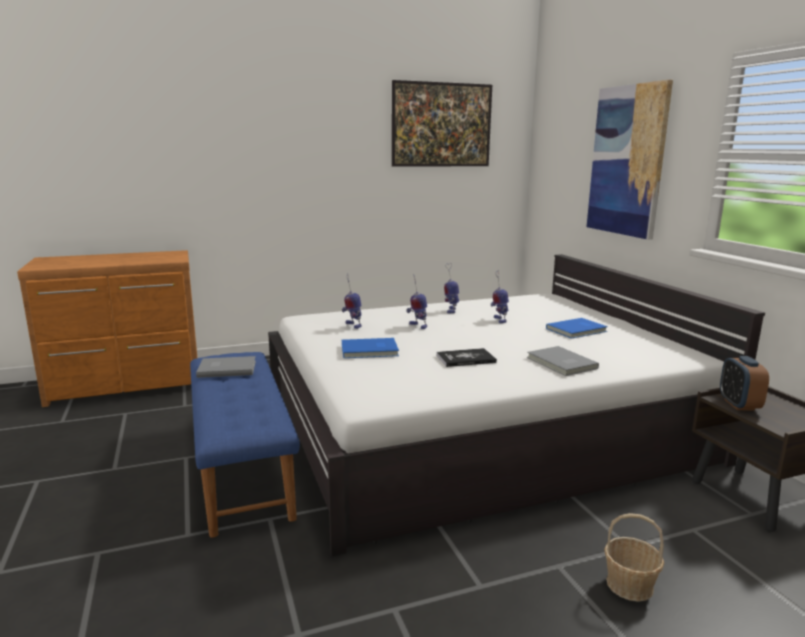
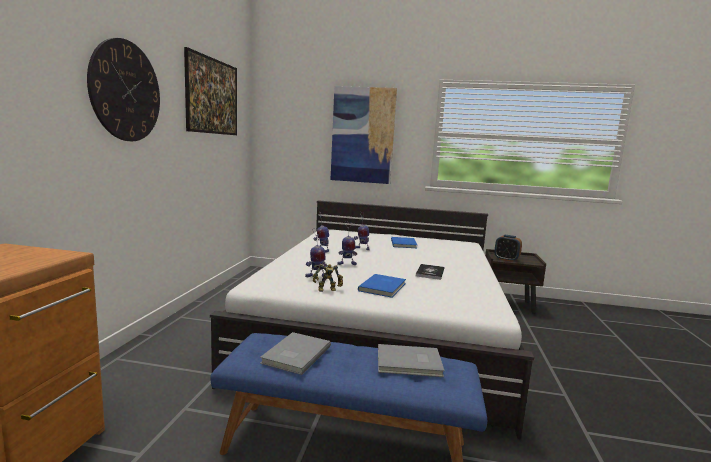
camera: 60 degrees left, 5 degrees down
(307, 136) = (126, 91): none -> wall clock
(325, 336) = (327, 290): none -> toy robot
(561, 363) = (457, 260): grey book -> grey book (410, 363)
(630, 585) = (570, 356): basket -> none

